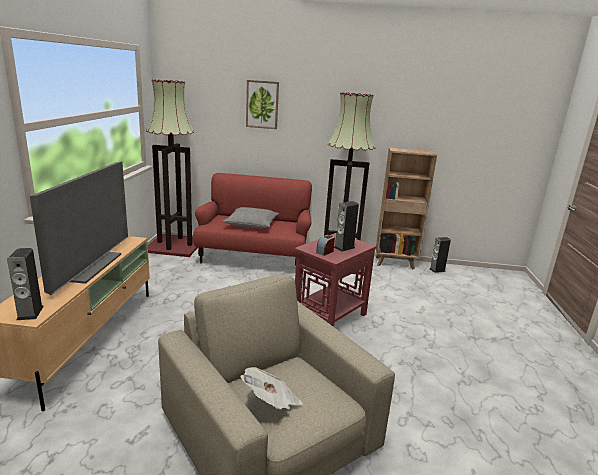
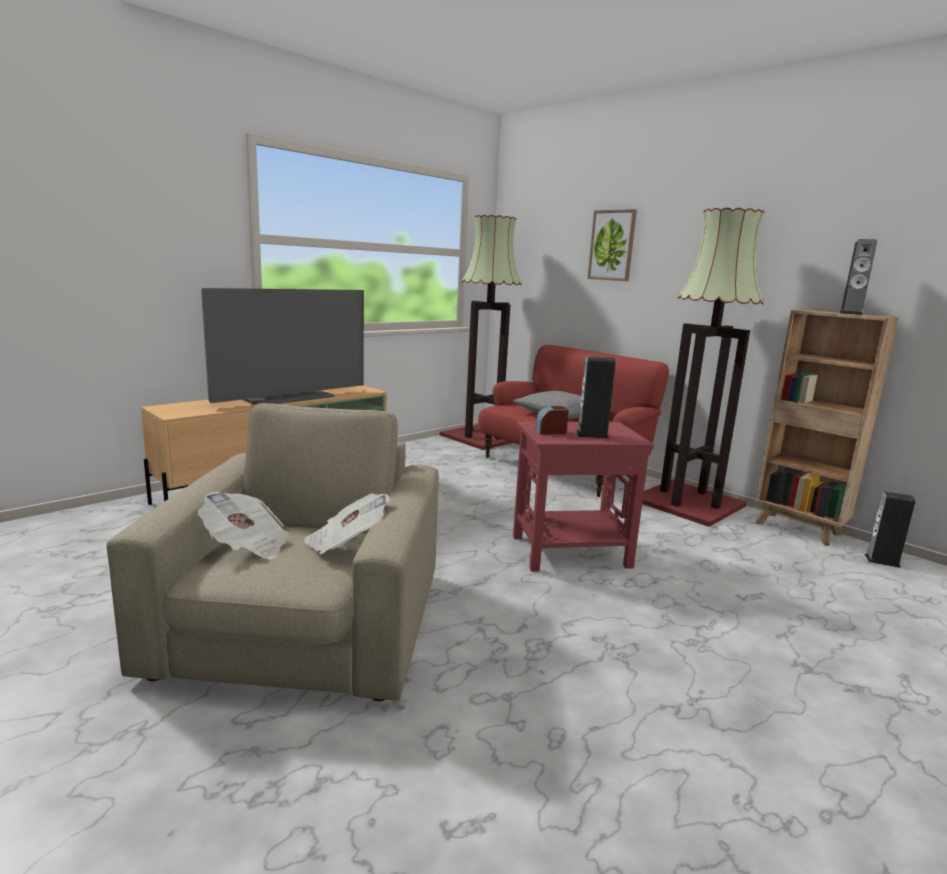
camera: 40 degrees right, 5 degrees down
(30, 313) = (179, 412): speaker -> speaker (850, 313)
(312, 371) = (346, 543): none -> newspaper

